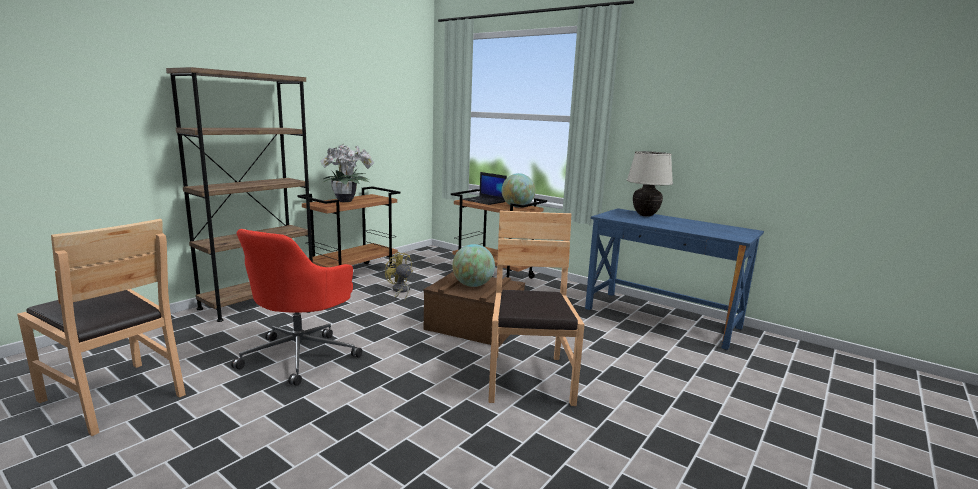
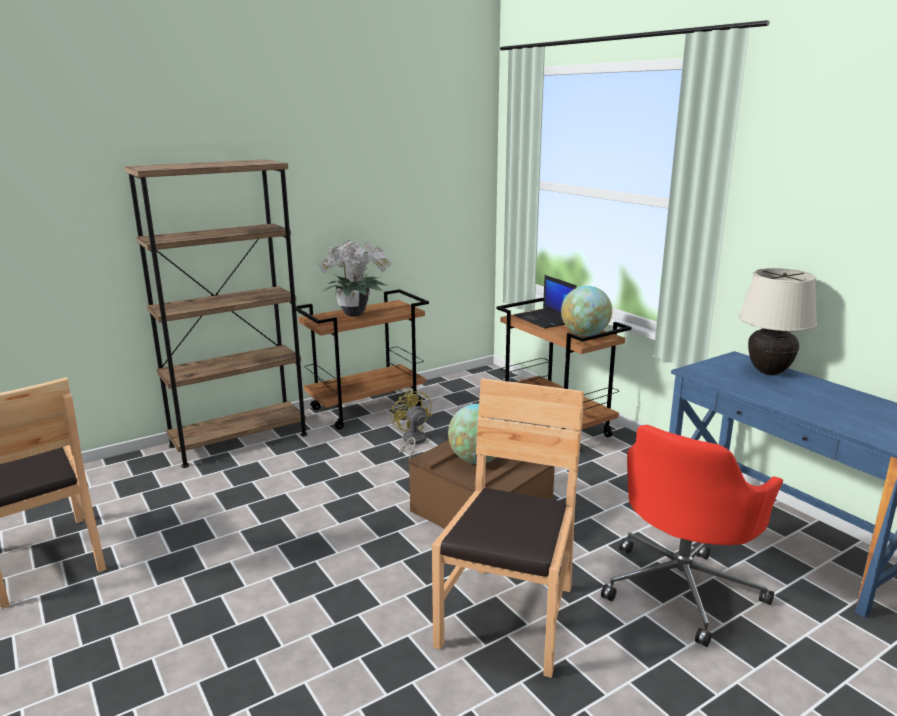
camera: 20 degrees right, 5 degrees up
(301, 355) = (247, 531): red office chair -> red office chair (682, 587)

